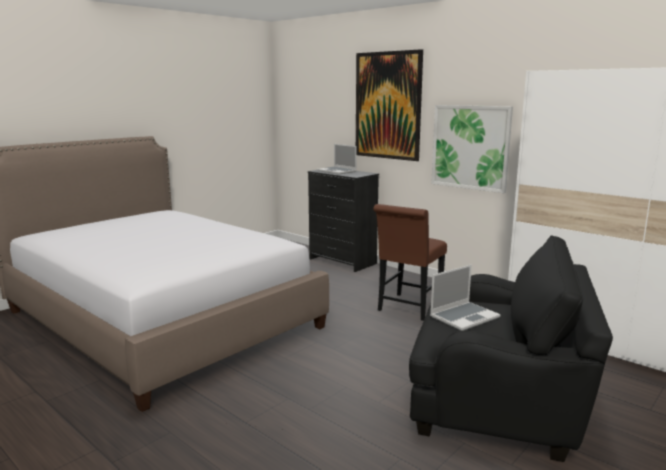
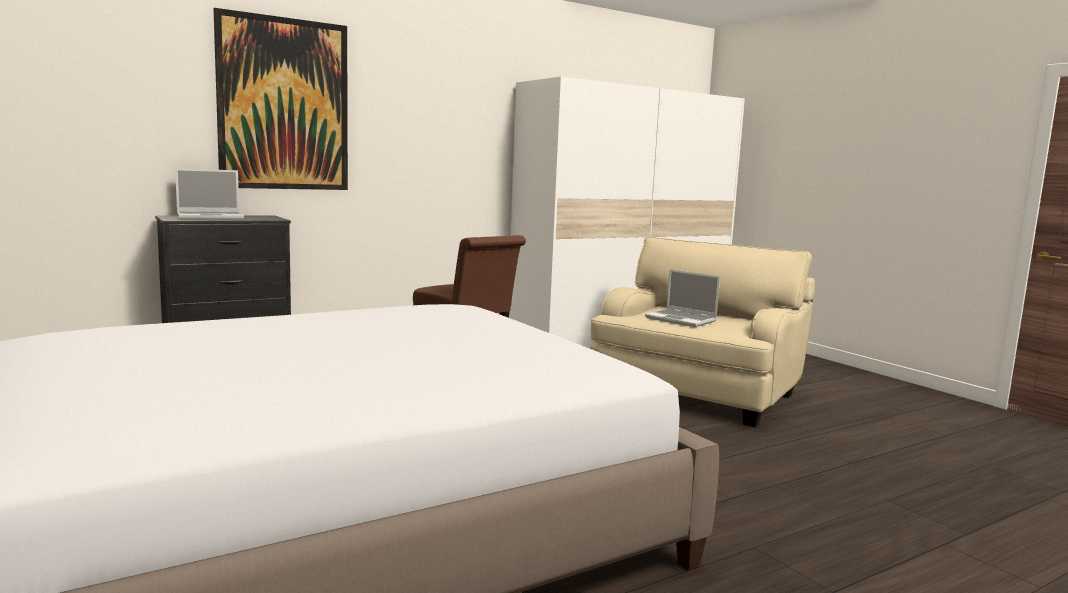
camera: 75 degrees left, 5 degrees down
(464, 317) = (682, 320): laptop -> laptop turned 150 degrees clockwise
(470, 147) = (422, 166): picture -> none
(499, 400) = (697, 392): black armchair -> beige armchair

